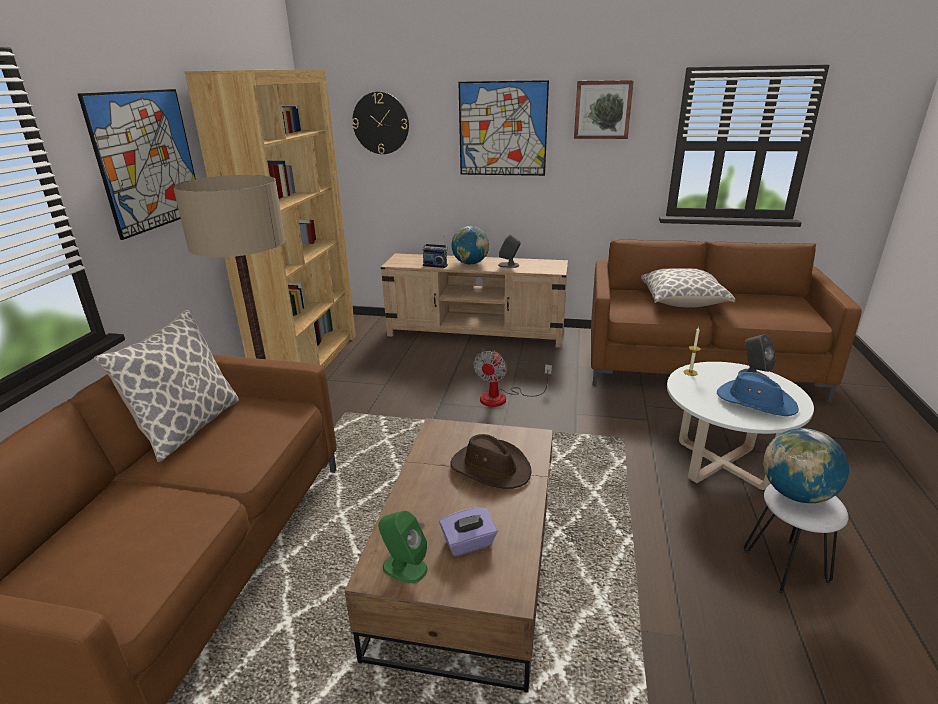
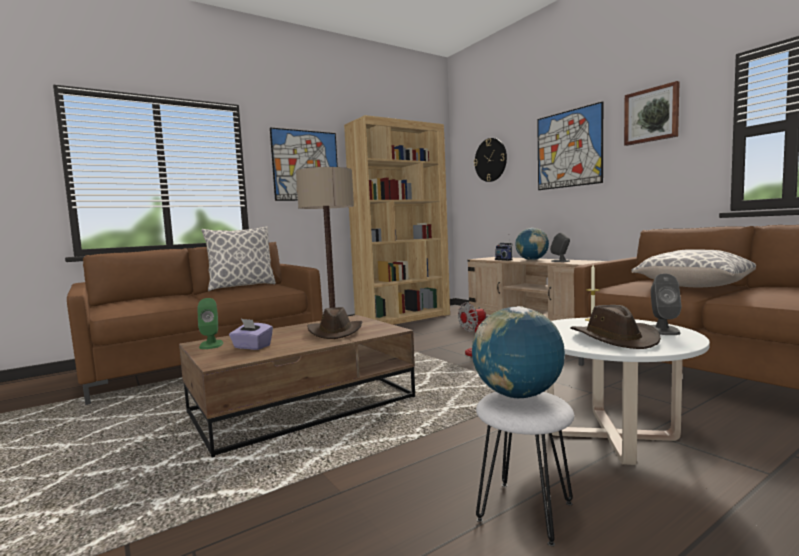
camera: 45 degrees right, 20 degrees down
(755, 401) = (615, 339): blue hat -> brown hat

